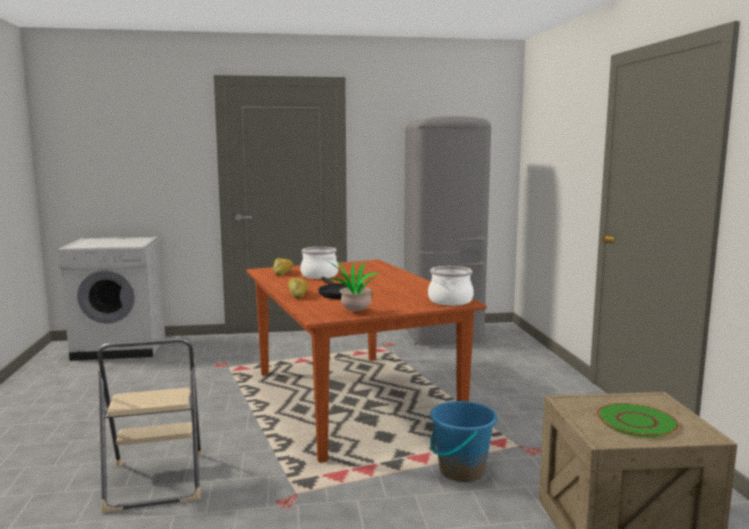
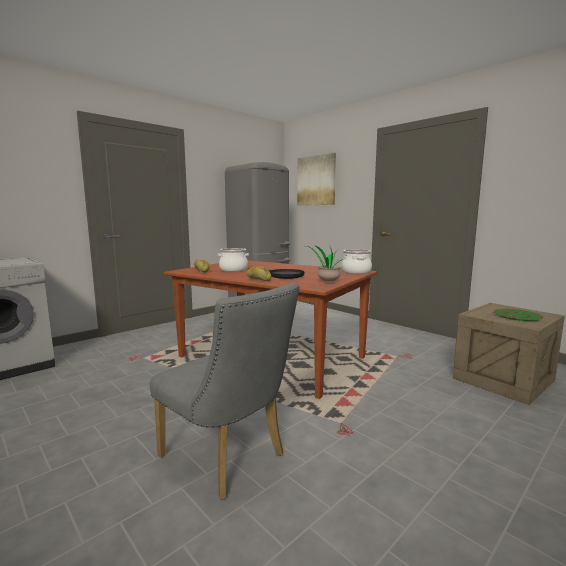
camera: 35 degrees left, 0 degrees up
(154, 483) = (228, 459): beige step ladder -> grey chair
(461, 471) = (397, 376): blue bucket -> none
(549, 137) = (316, 180): none -> picture

